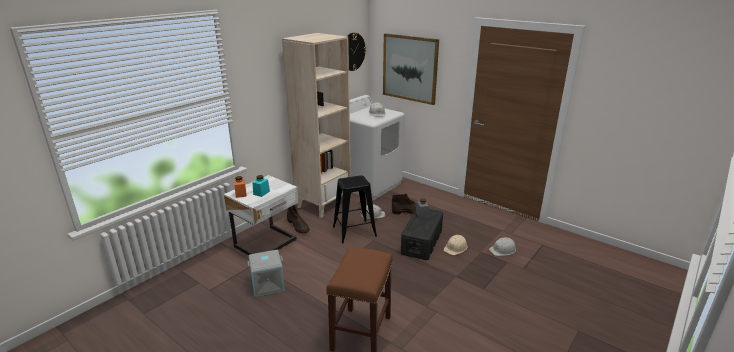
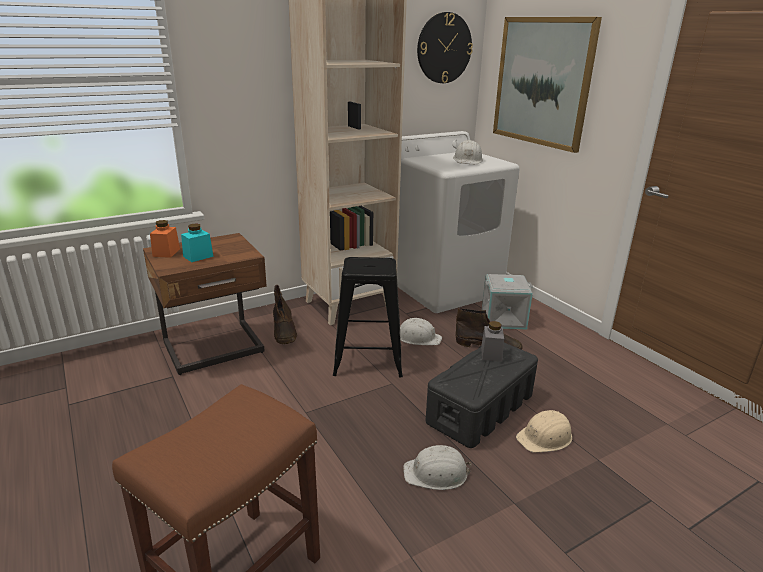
camera: 20 degrees right, 0 degrees up
(267, 244) = (215, 349): white nightstand -> brown nightstand
(268, 284) = (159, 418): grey storage box -> grey storage box (503, 318)
(503, 250) = (652, 469): white hard hat -> white hard hat (436, 473)

